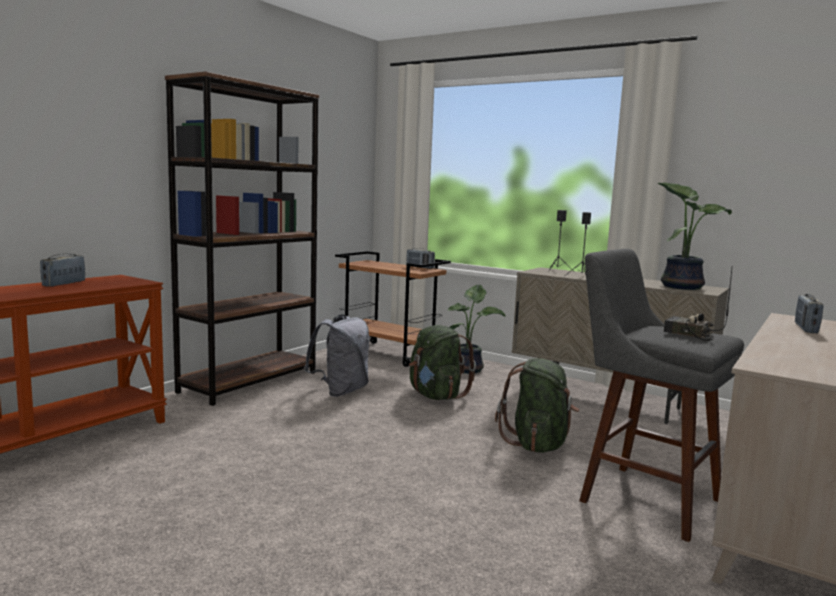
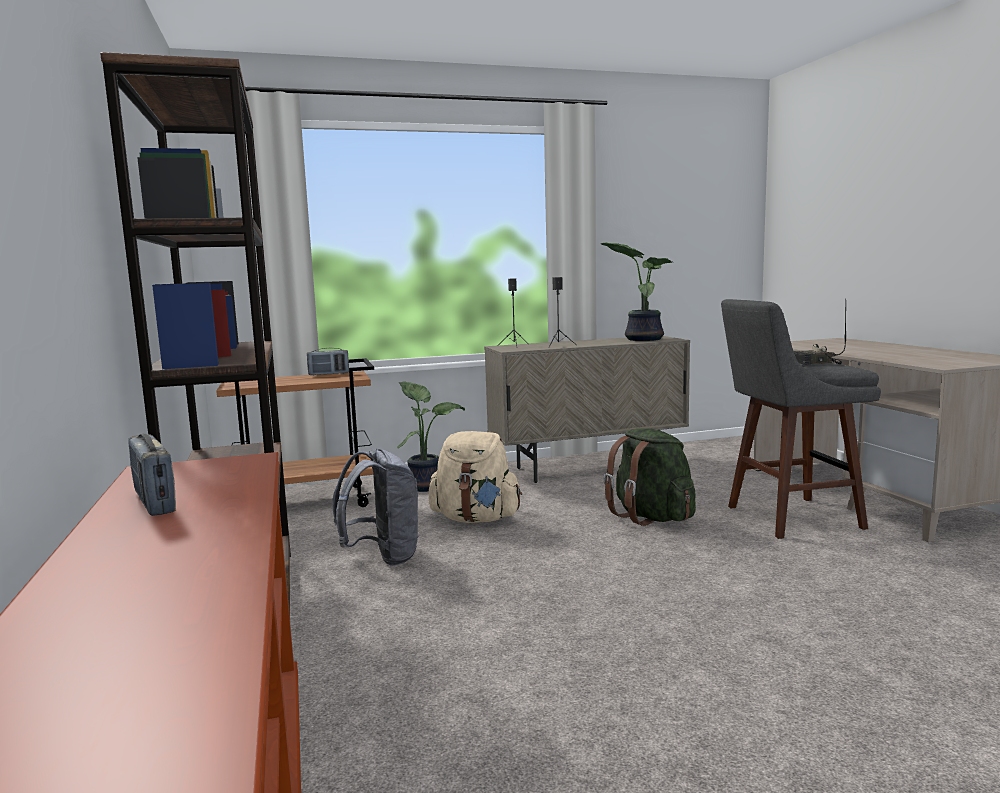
camera: 50 degrees left, 0 degrees up
(436, 396) = (476, 519): green backpack -> beige backpack
(805, 328) = (819, 346): radio -> none

